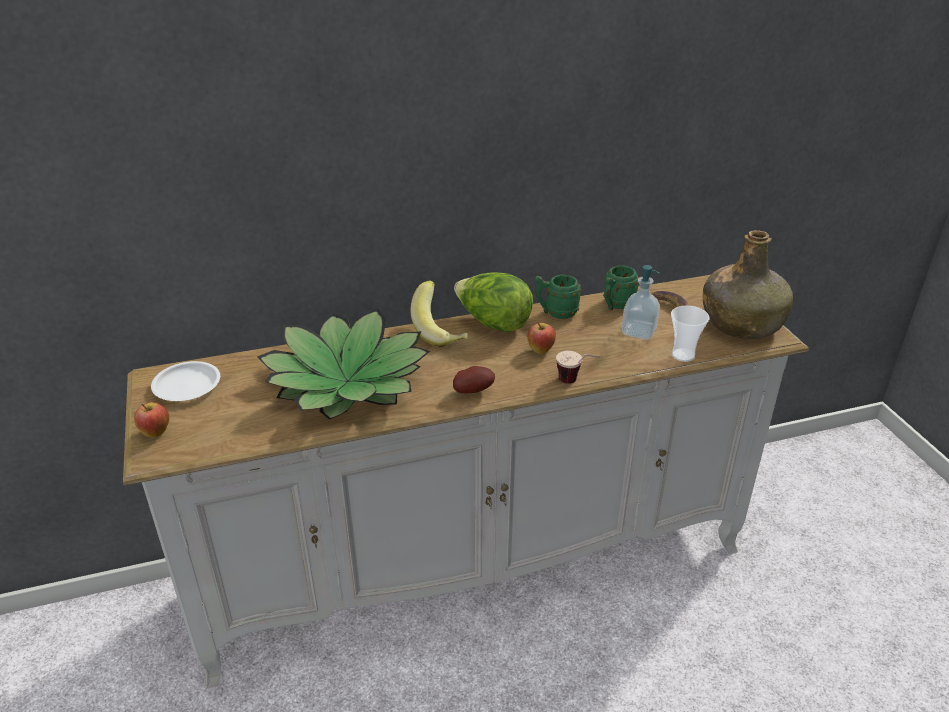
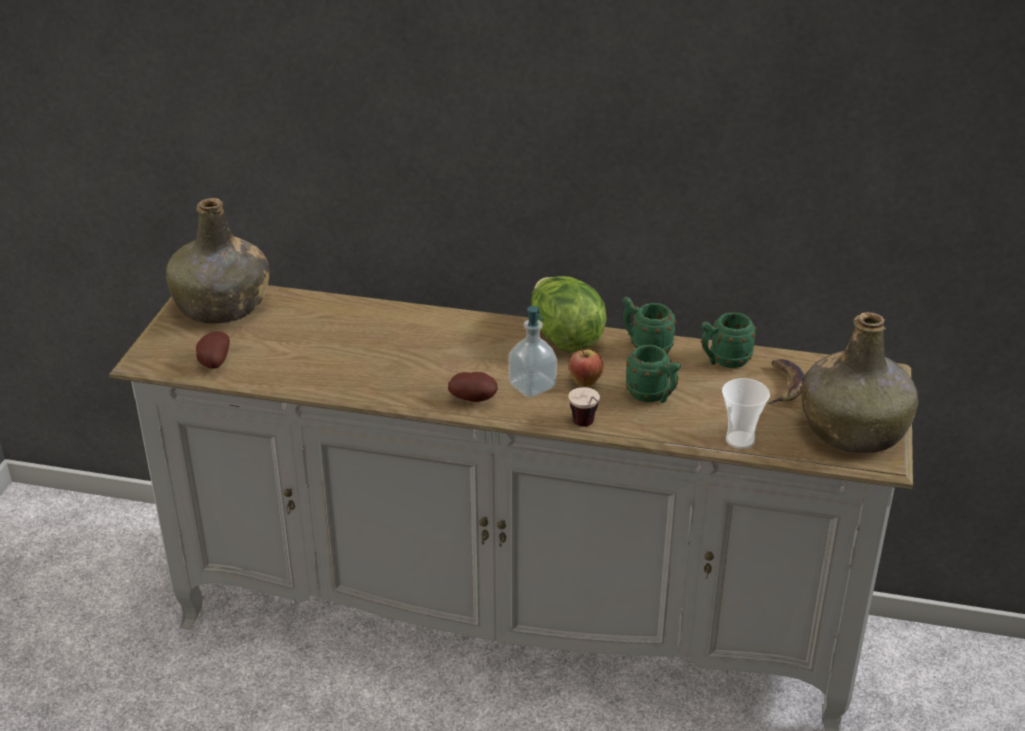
camera: 30 degrees right, 0 degrees up
(155, 433) = (163, 341): apple -> none
(187, 386) = (222, 306): white plate -> green bottle
(222, 437) = (213, 363): none -> potato
(347, 381) = (364, 349): potted plant -> none
(441, 331) = (502, 329): banana -> none
(596, 345) = (652, 396): none -> green mug
(638, 332) = (717, 398): soap dispenser -> soap dispenser (532, 386)

